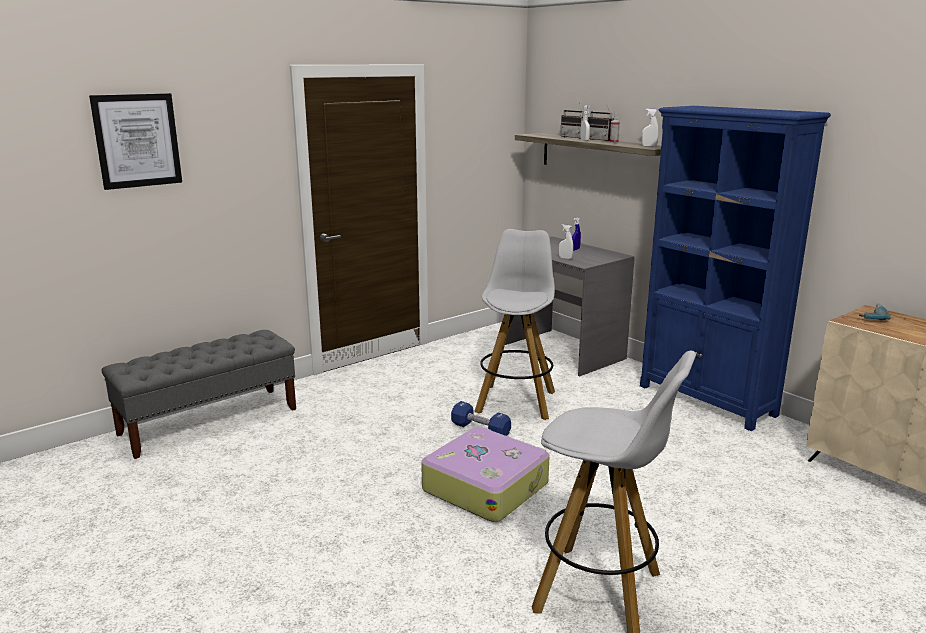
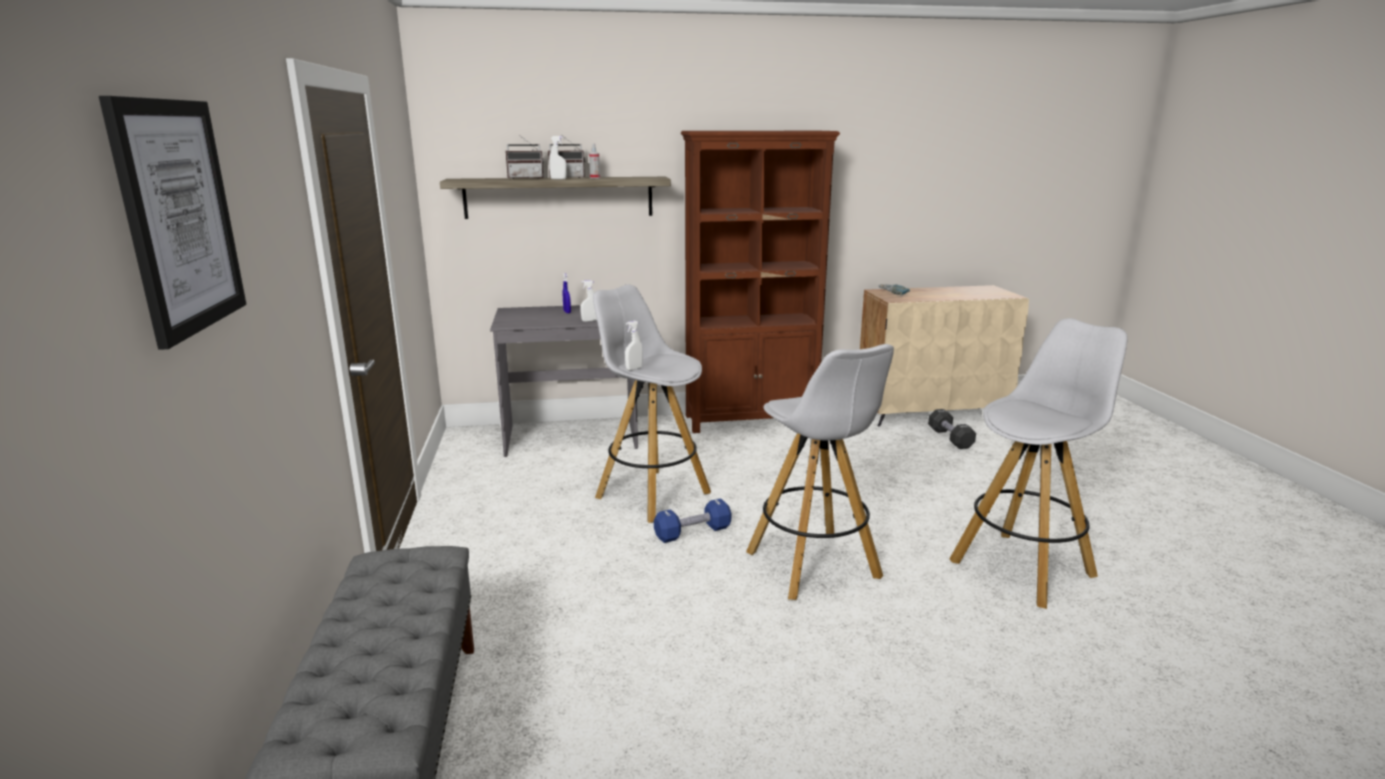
camera: 60 degrees left, 0 degrees up
(485, 486) = (814, 566): suitcase -> white stool
(649, 146) = (646, 177): white spray bottle -> white spray bottle (634, 368)
(707, 401) = (751, 420): blue bookcase -> brown bookcase
(853, 507) = (950, 438): none -> black dumbbell

